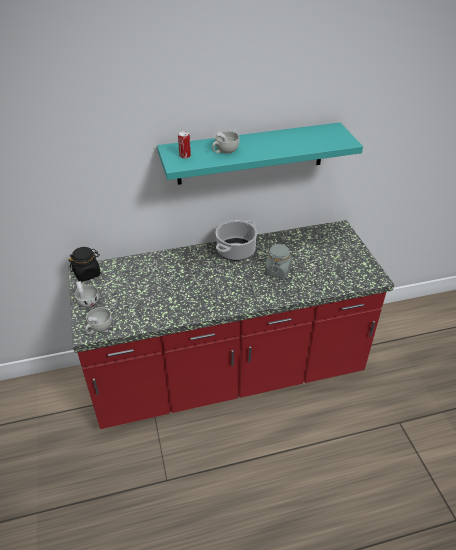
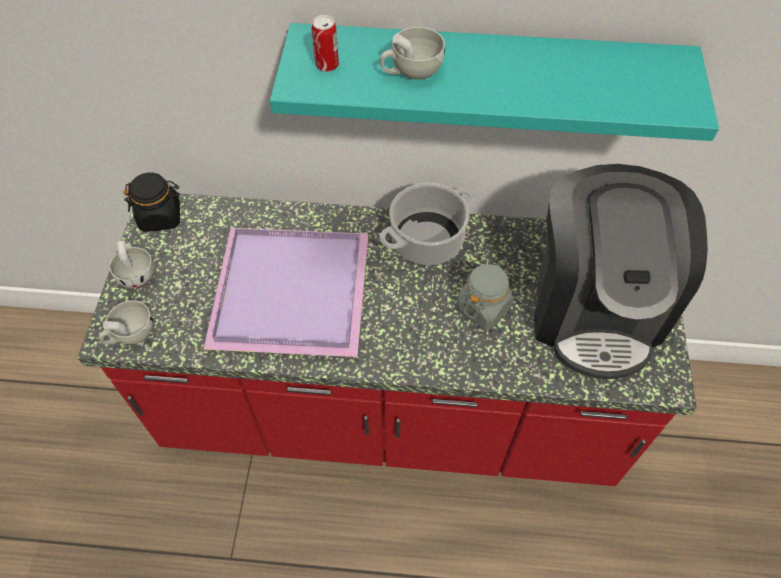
camera: 20 degrees right, 15 degrees up
(176, 290) = (287, 294): none -> purple tray
(329, 258) = (594, 308): none -> coffee machine

